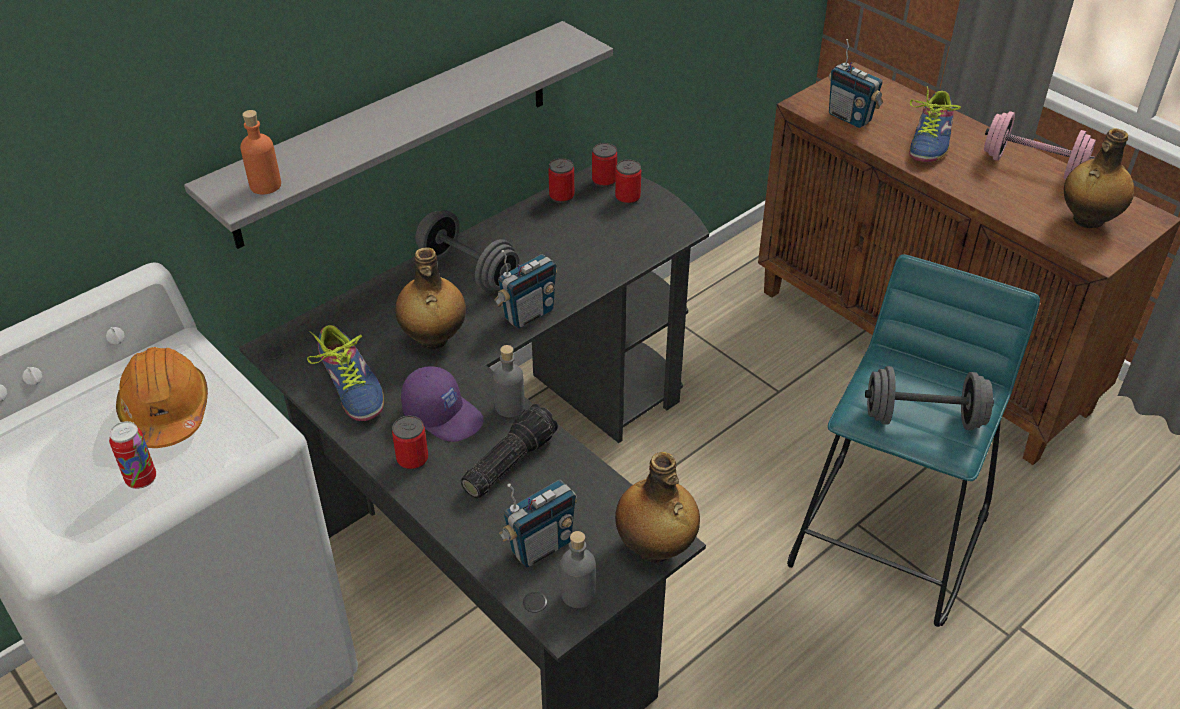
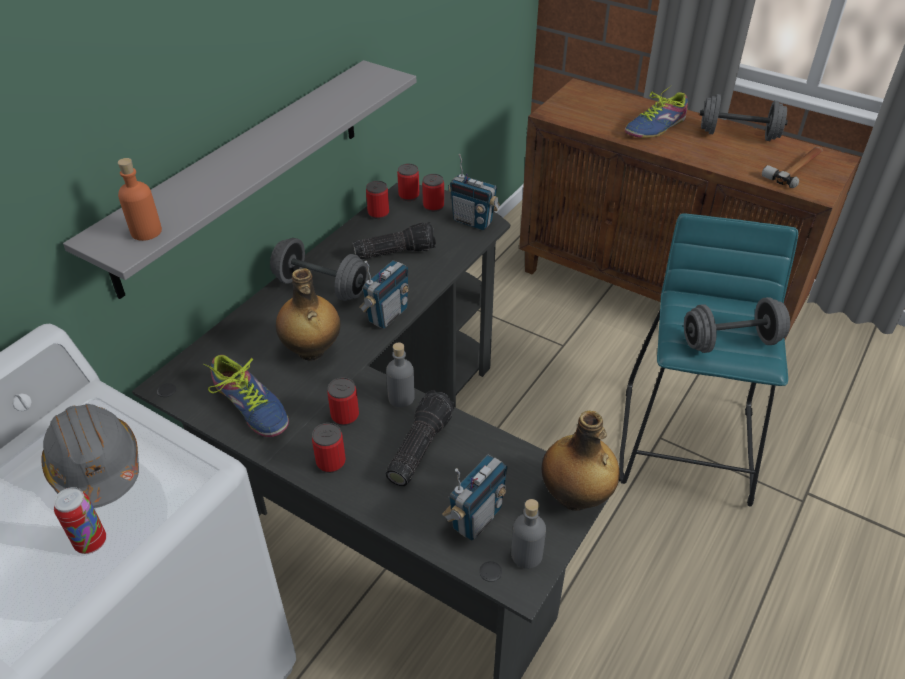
camera: 15 degrees left, 0 degrees up
(166, 411) = (95, 467): orange hard hat -> grey hard hat
(444, 415) = (345, 416): purple cap -> can
(564, 244) = (395, 251): none -> flashlight
(850, 117) = (588, 118): radio -> radio (473, 221)
(930, 140) = (656, 127): shoe -> shoe turned 45 degrees clockwise
(1032, 166) = (738, 135): pink dumbbell -> grey dumbbell
(1087, 220) = (796, 168): bottle -> hammer

